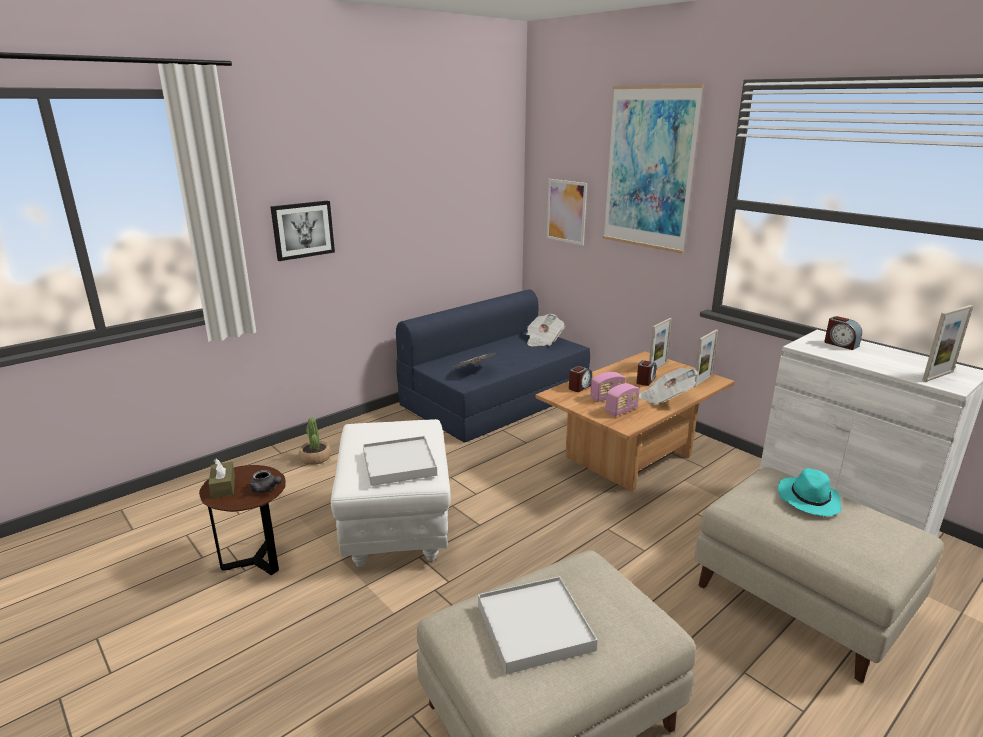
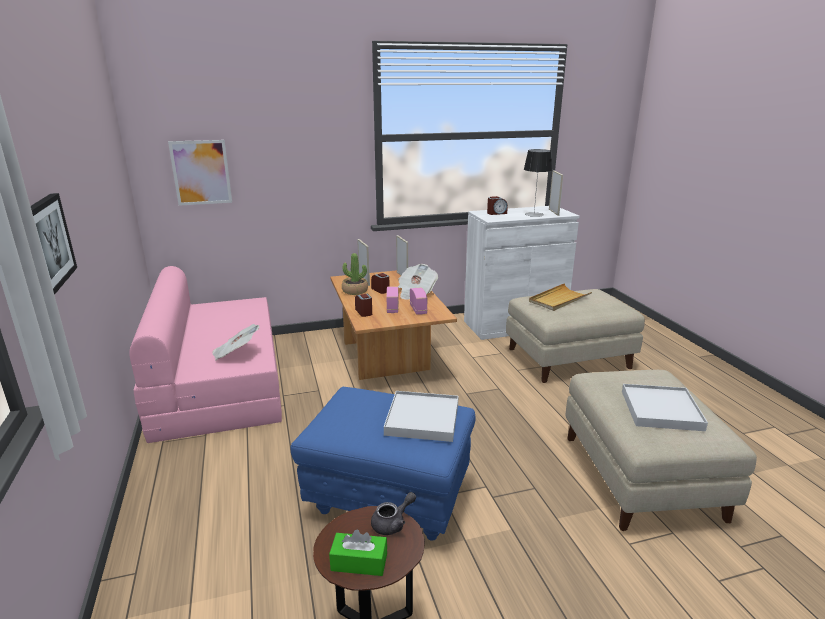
camera: 65 degrees left, 0 degrees up
(223, 486) = (359, 562): brown tissue box -> green tissue box
(315, 458) = (190, 538): potted plant -> potted plant (355, 291)
(397, 528) = (390, 499): white ottoman -> blue ottoman
(494, 398) = (218, 382): blue sofa -> pink sofa
(543, 341) = (221, 309): newspaper -> none
(649, 168) = (297, 118): picture -> none
(808, 499) = (559, 299): turquoise hat -> beige tray
(888, 365) = (534, 214): none -> table lamp

